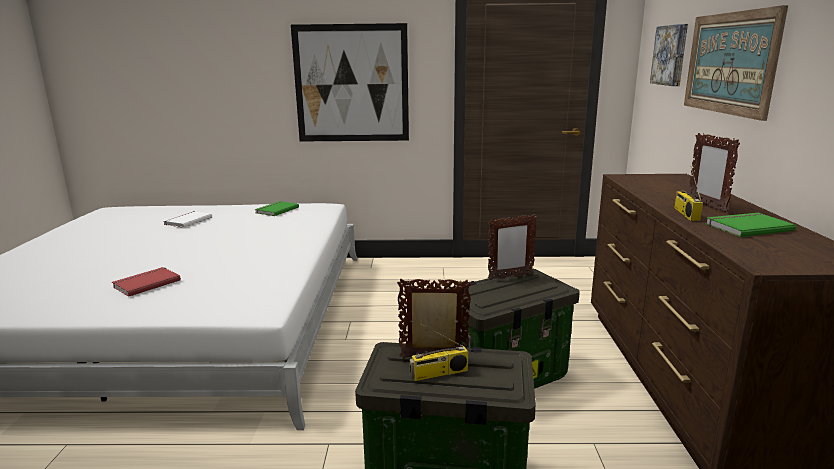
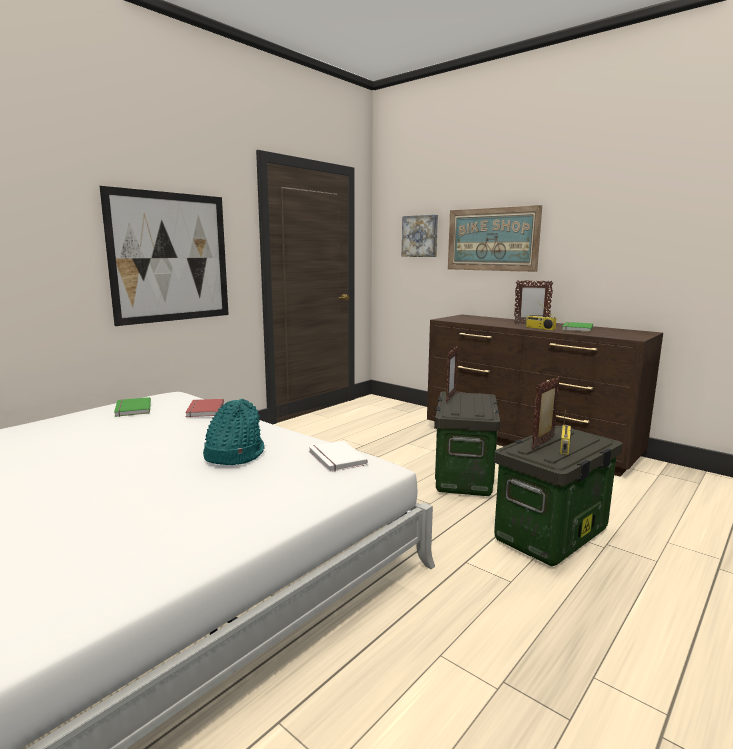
camera: 50 degrees left, 5 degrees down
(146, 283) = (203, 499): red book -> red book (204, 410)
(187, 221) = (36, 446): white book -> white book (335, 458)
(234, 262) = (233, 454): none -> turquoise hat

